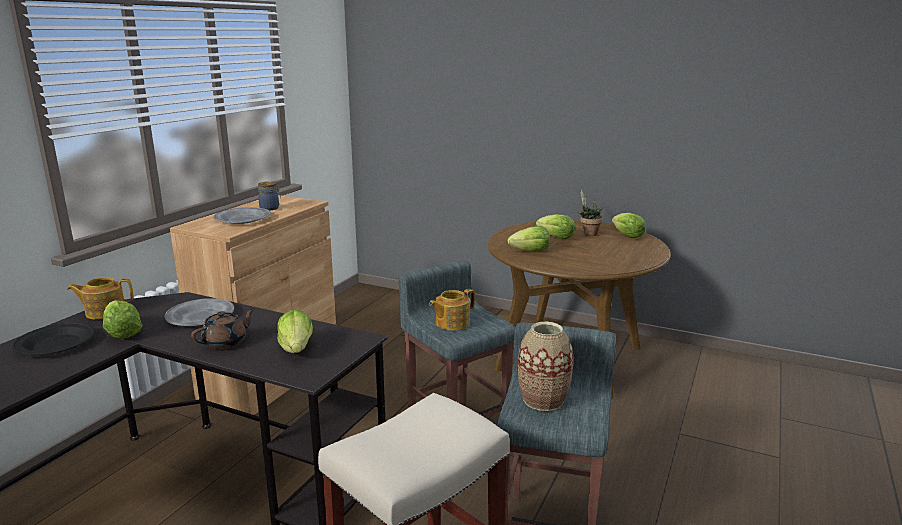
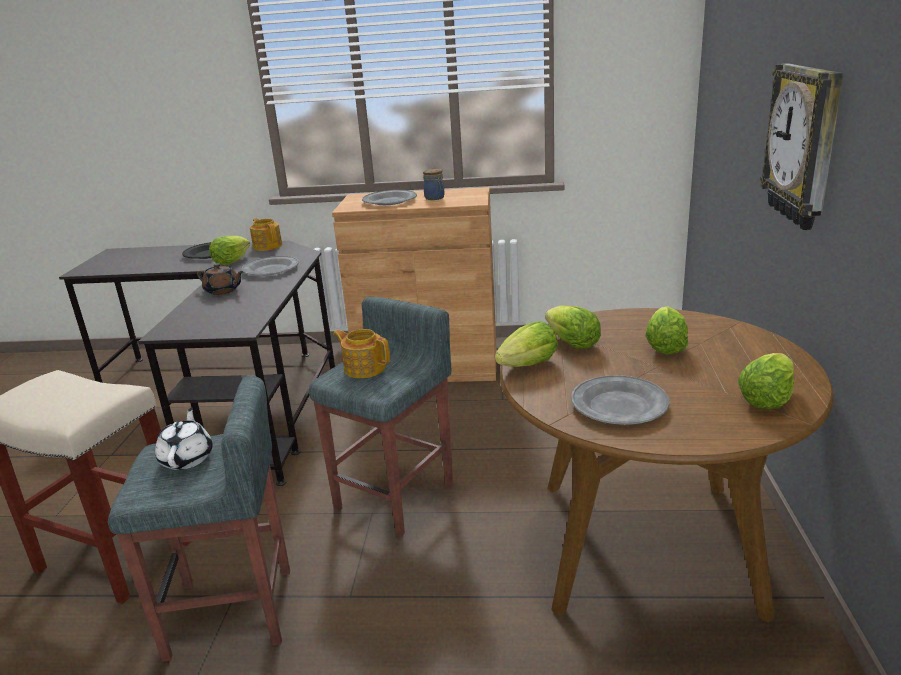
camera: 70 degrees right, 5 degrees up
(296, 349) = (216, 314): lettuce -> lettuce (529, 365)
(543, 400) = (187, 458): vase -> white teapot
(545, 120) = (804, 145): none -> wall clock
(588, 233) = (727, 365): potted plant -> none
(613, 257) = (618, 405): none -> grey plate

